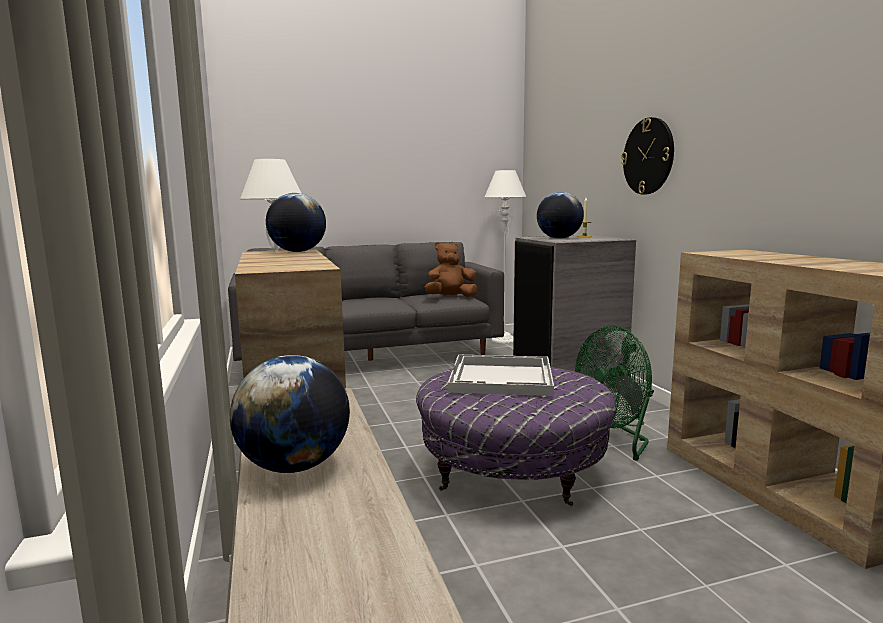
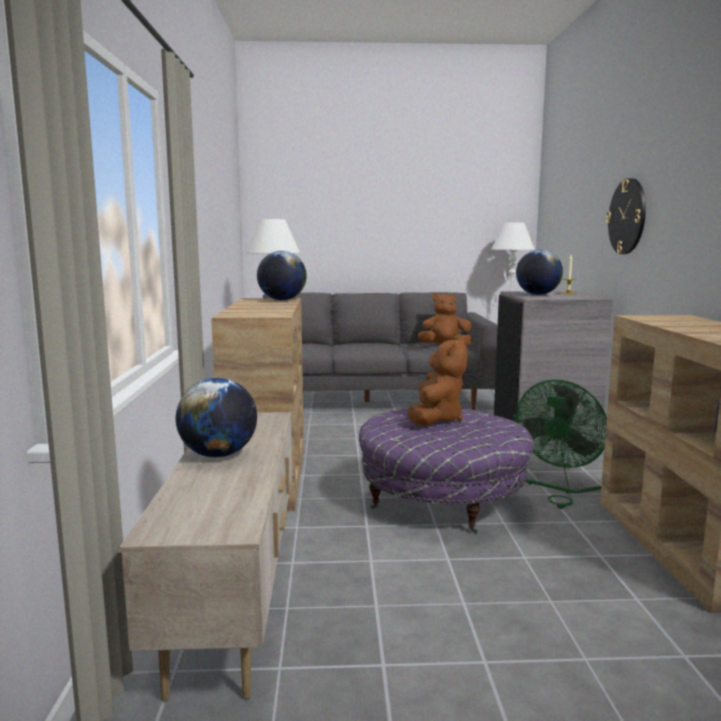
camera: 15 degrees right, 0 degrees up
(502, 378) = (436, 419): white tray -> brown plush toy
(613, 434) = (557, 484): green fan -> green fan turned 135 degrees clockwise

